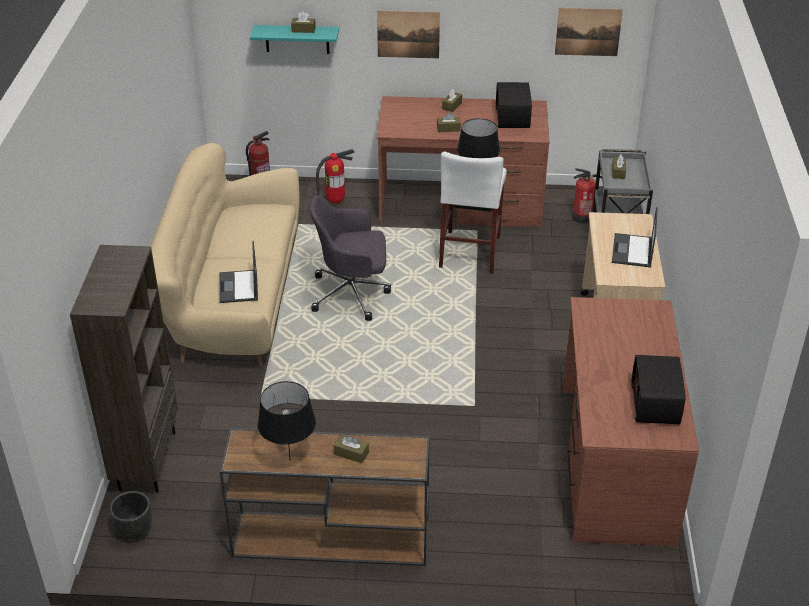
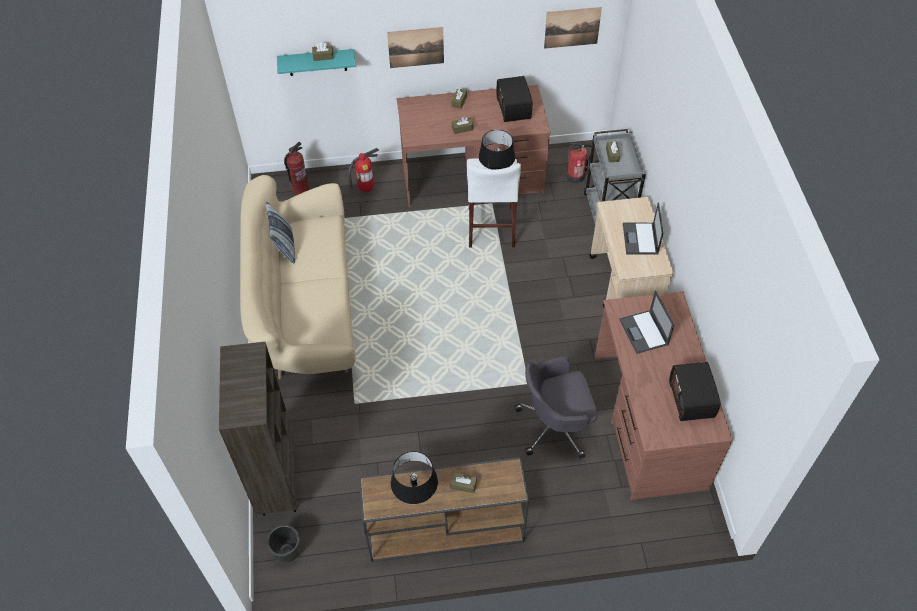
camera: 10 degrees left, 15 degrees up
(221, 225) = (284, 247): none -> pillow
(238, 287) = (318, 313): laptop -> laptop (644, 332)
(352, 293) = (403, 286): grey office chair -> grey office chair (555, 426)

